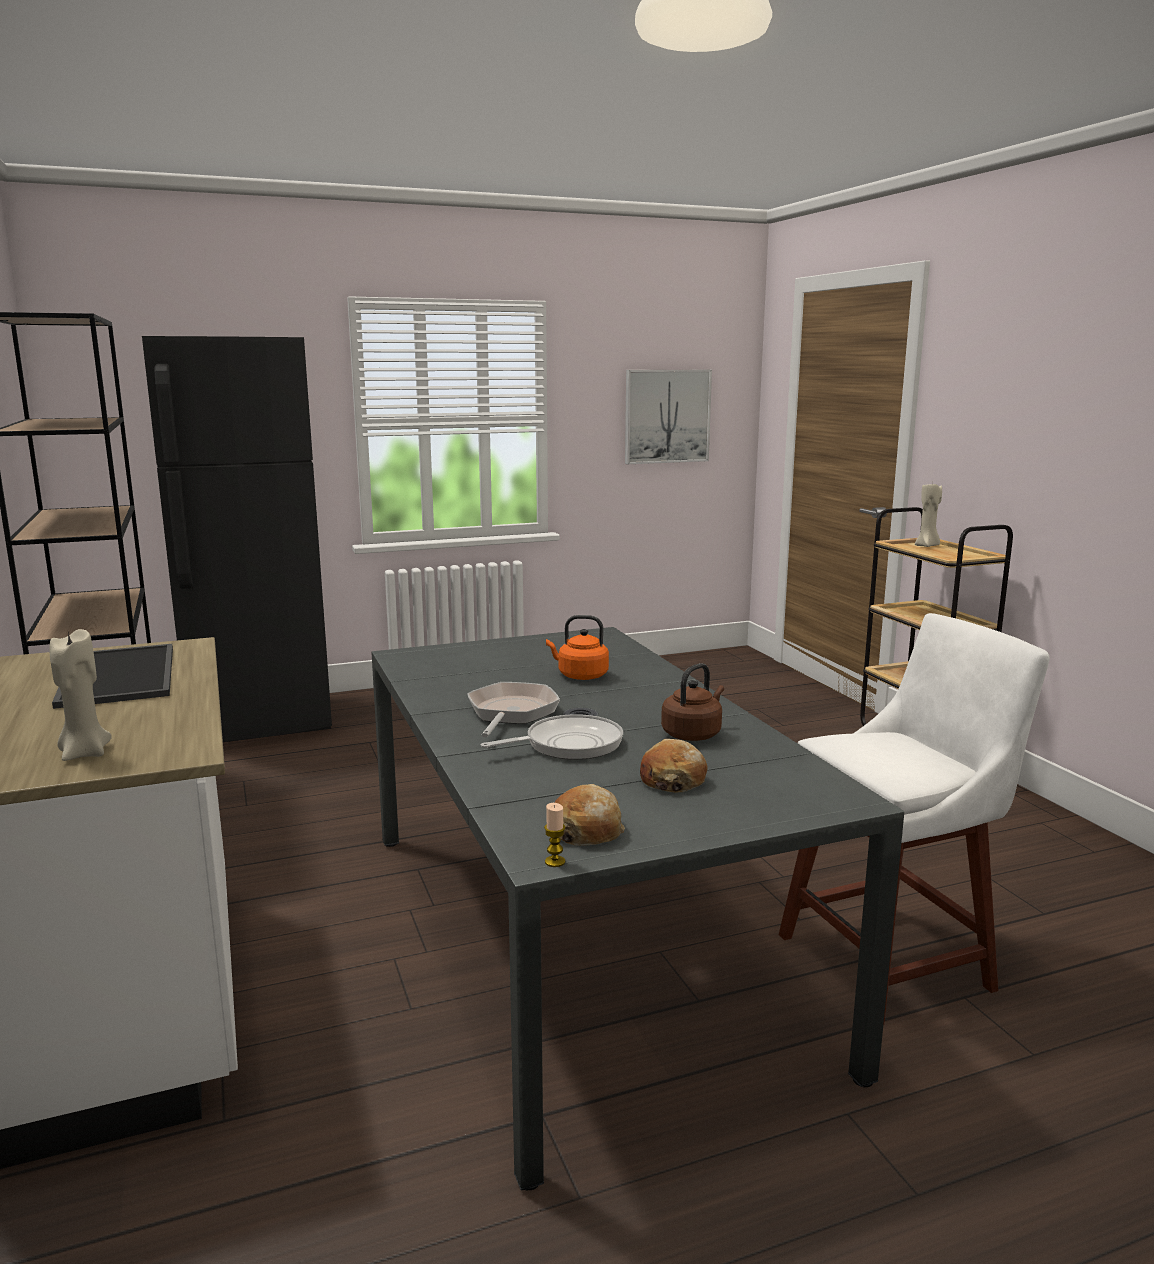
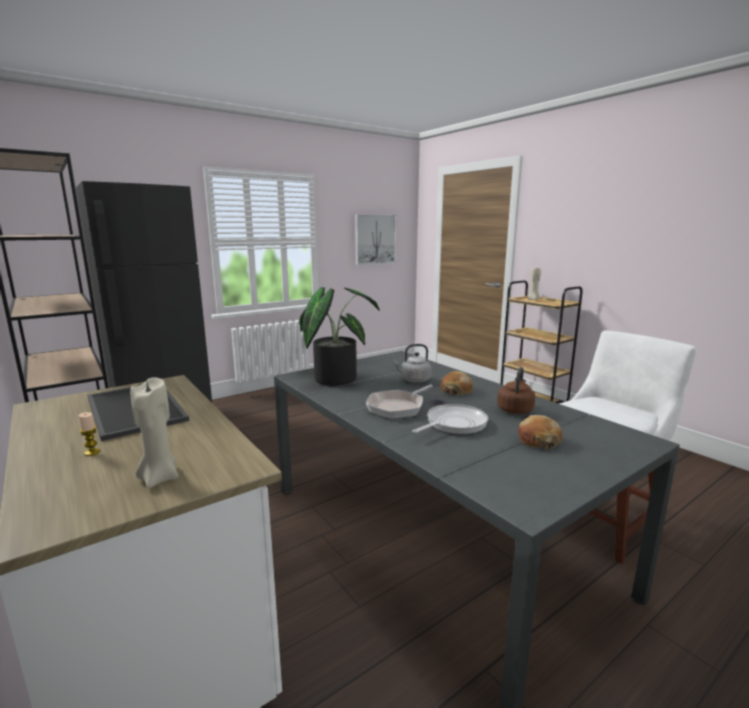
camera: 15 degrees left, 0 degrees up
(459, 661) = (335, 377): none -> potted plant
(510, 713) = (398, 407): frying pan -> frying pan turned 135 degrees counterclockwise
(555, 862) = (537, 511): candle -> candle (92, 452)
(580, 676) = (414, 380): orange kettle -> grey kettle
(586, 830) = (530, 483): bread -> bread (456, 390)

